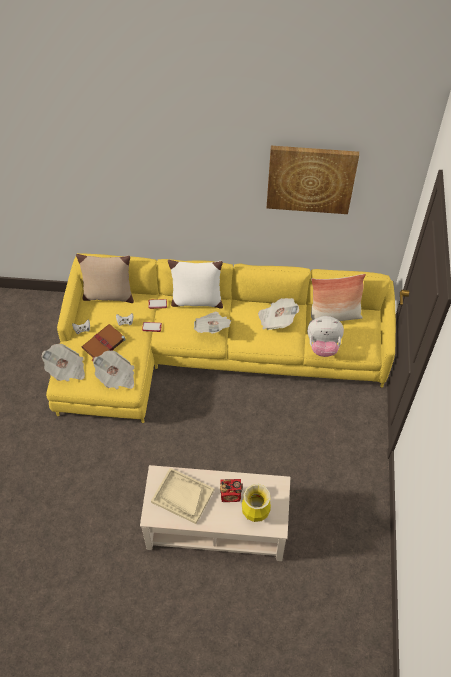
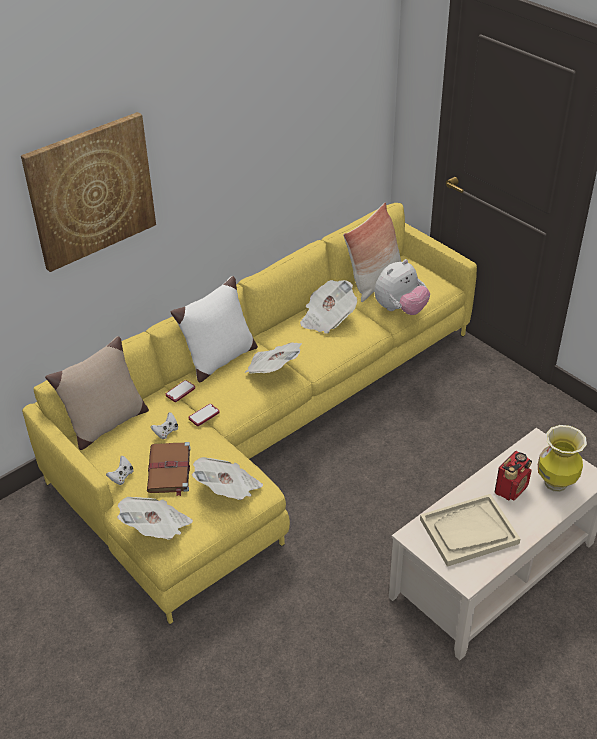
camera: 45 degrees left, 15 degrees down
(310, 179) = (293, 96): picture -> picture (91, 191)

